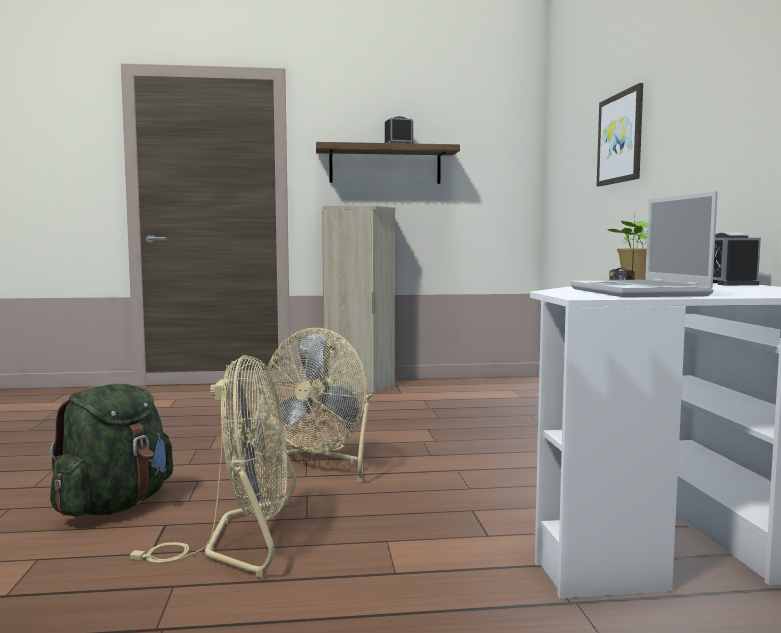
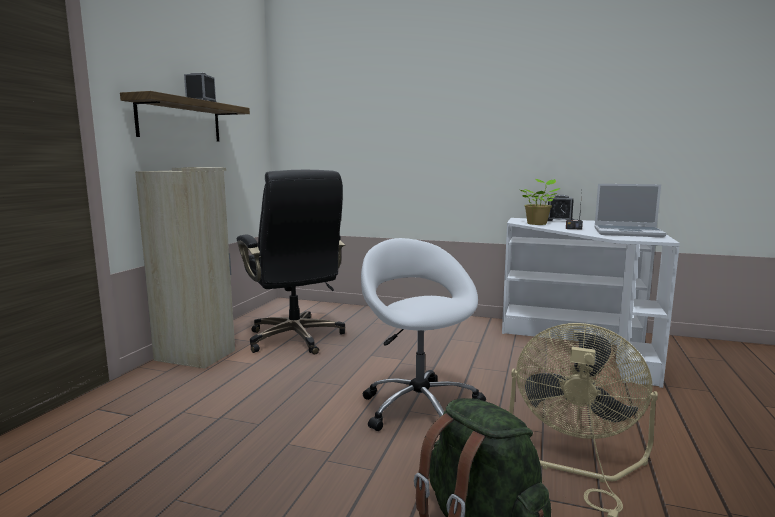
camera: 65 degrees left, 5 degrees up
(319, 462) = (419, 406): beige fan -> white office chair
(431, 400) = (294, 337): none -> black office chair
(621, 138) = (407, 125): picture -> none

